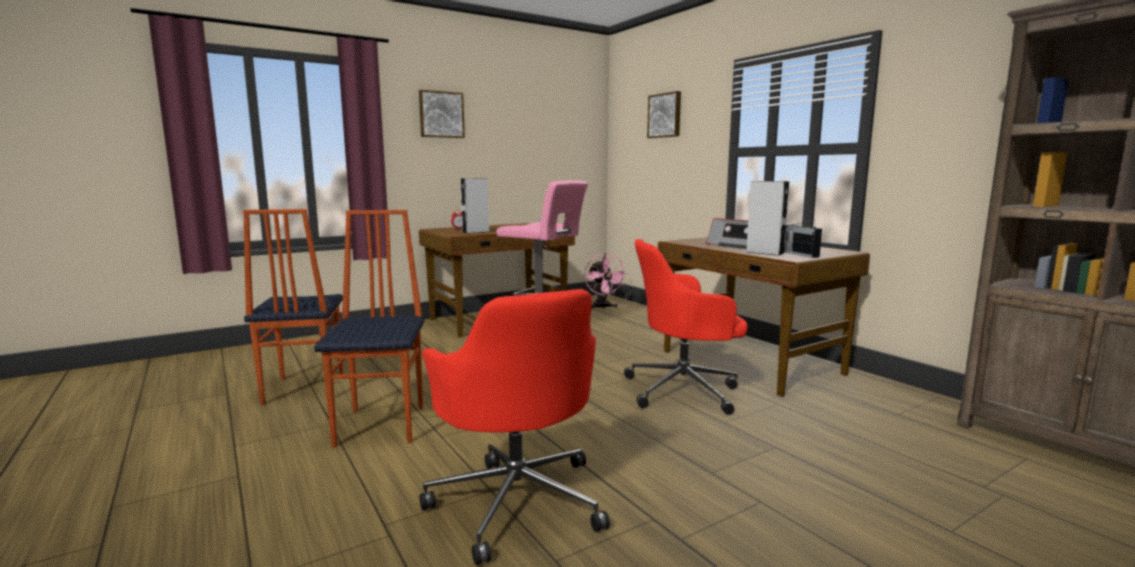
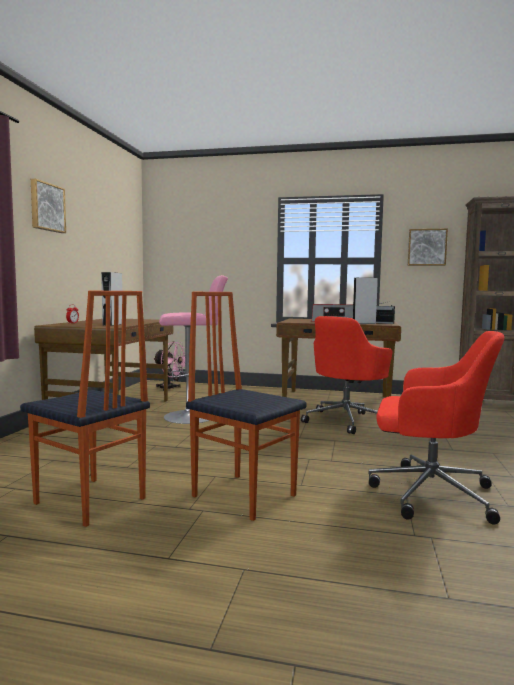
camera: 45 degrees left, 5 degrees down
(665, 115) = (212, 231): picture -> picture (427, 247)

